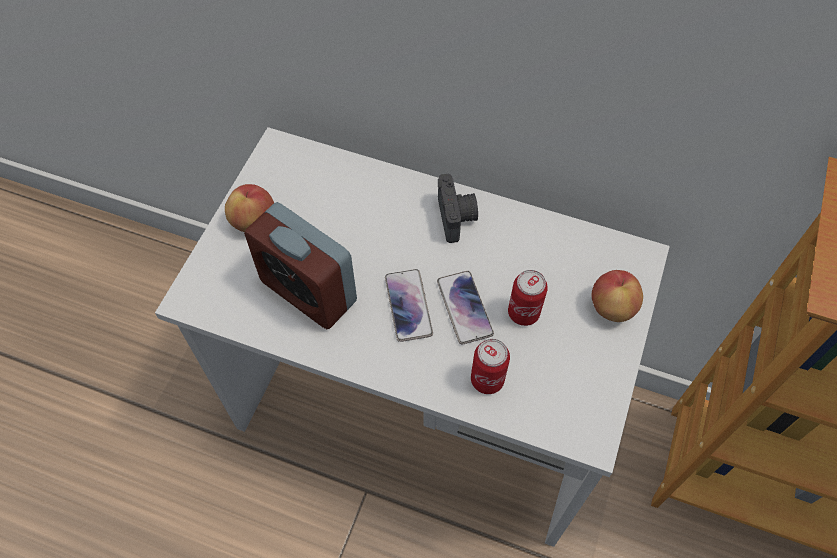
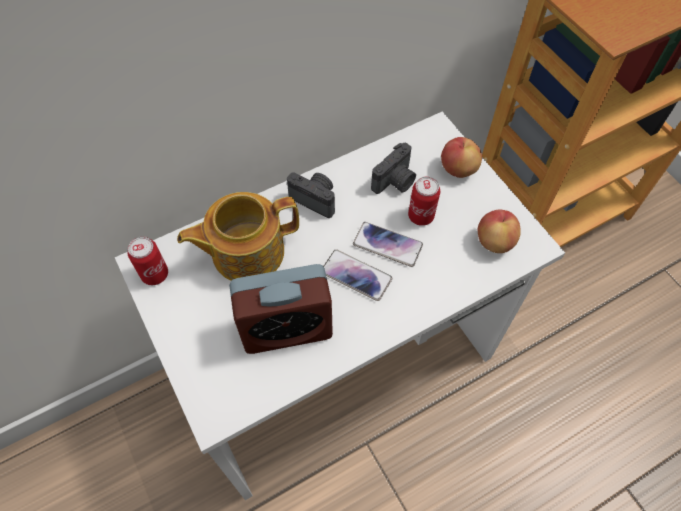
camera: 50 degrees left, 0 degrees up
(254, 221) = (190, 324): apple -> apple (494, 241)
(354, 207) = (246, 252): none -> teapot
(487, 380) = (451, 271): can -> can (155, 274)
(541, 265) = (395, 181): none -> camera

